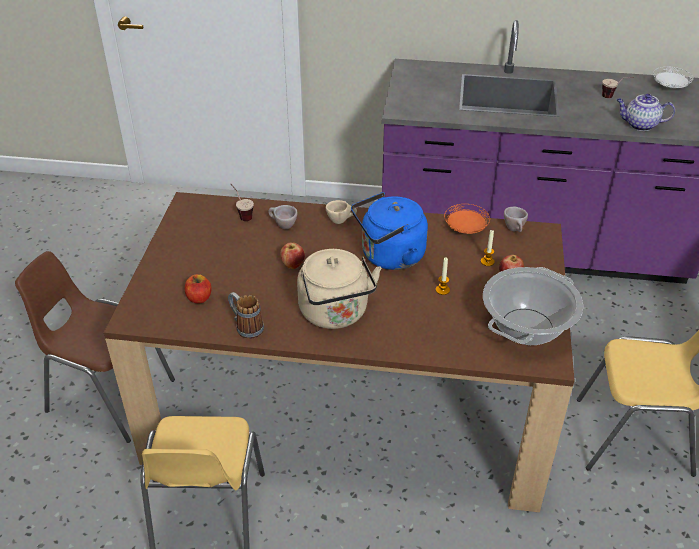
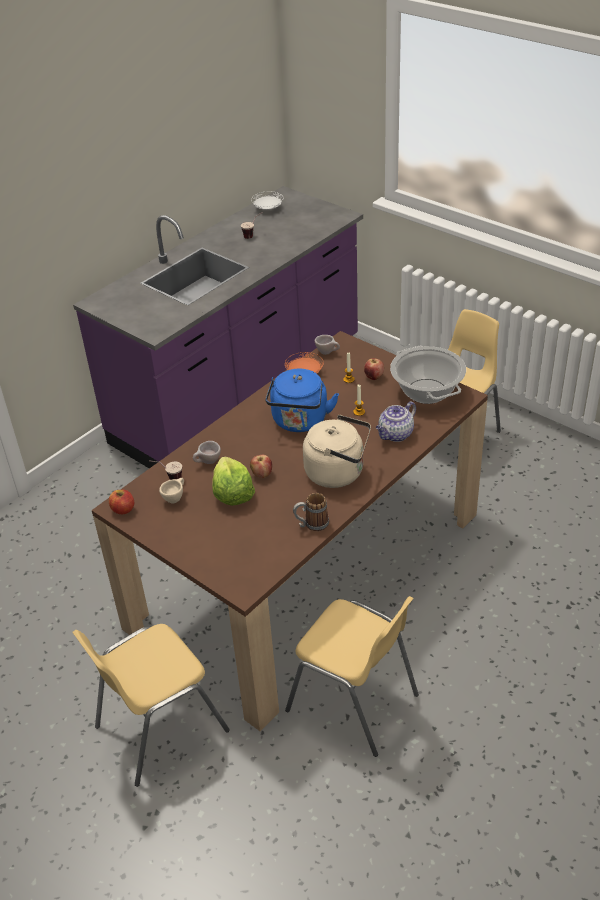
camera: 55 degrees left, 0 degrees up
(109, 396) = (159, 728): brown chair -> yellow chair
(199, 298) = (253, 540): apple -> apple (123, 509)
(253, 258) = (232, 493): none -> lettuce
(341, 221) = (233, 429): beige cup -> beige cup (175, 498)
(639, 125) = (297, 241): teapot -> teapot (395, 435)

